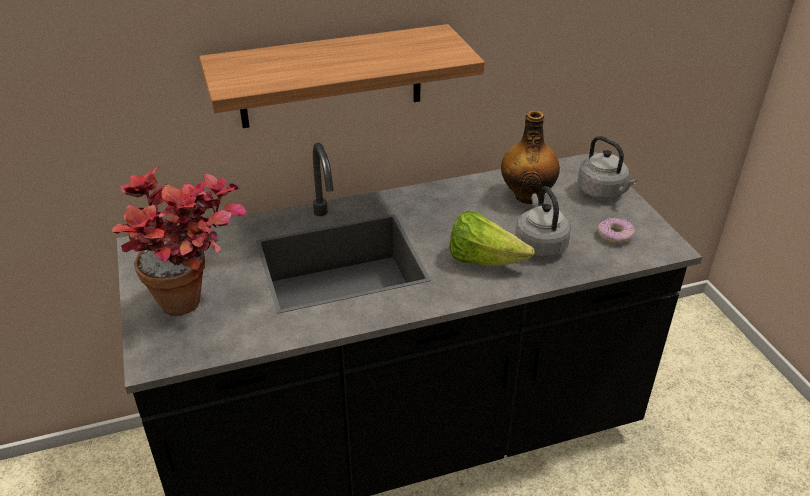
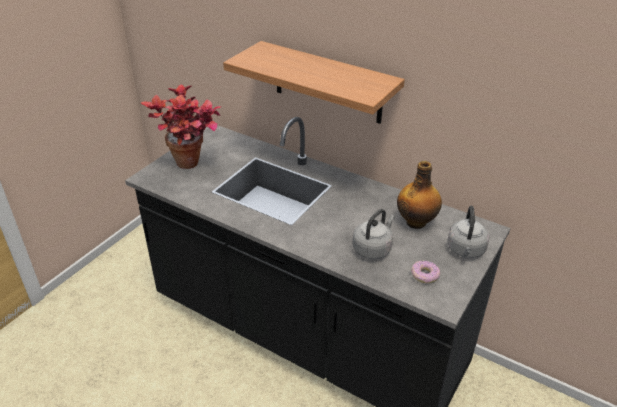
camera: 50 degrees right, 0 degrees up
(484, 260) = (331, 234): lettuce -> none

